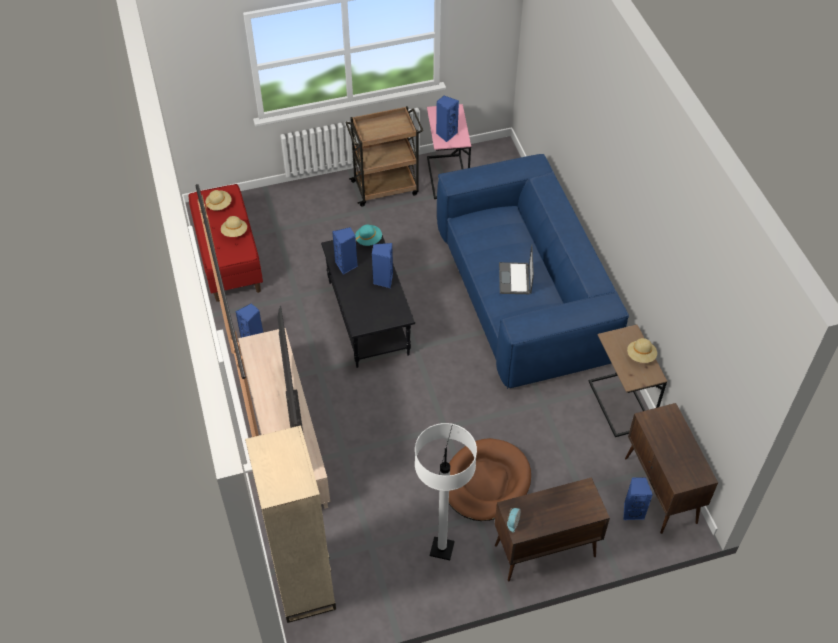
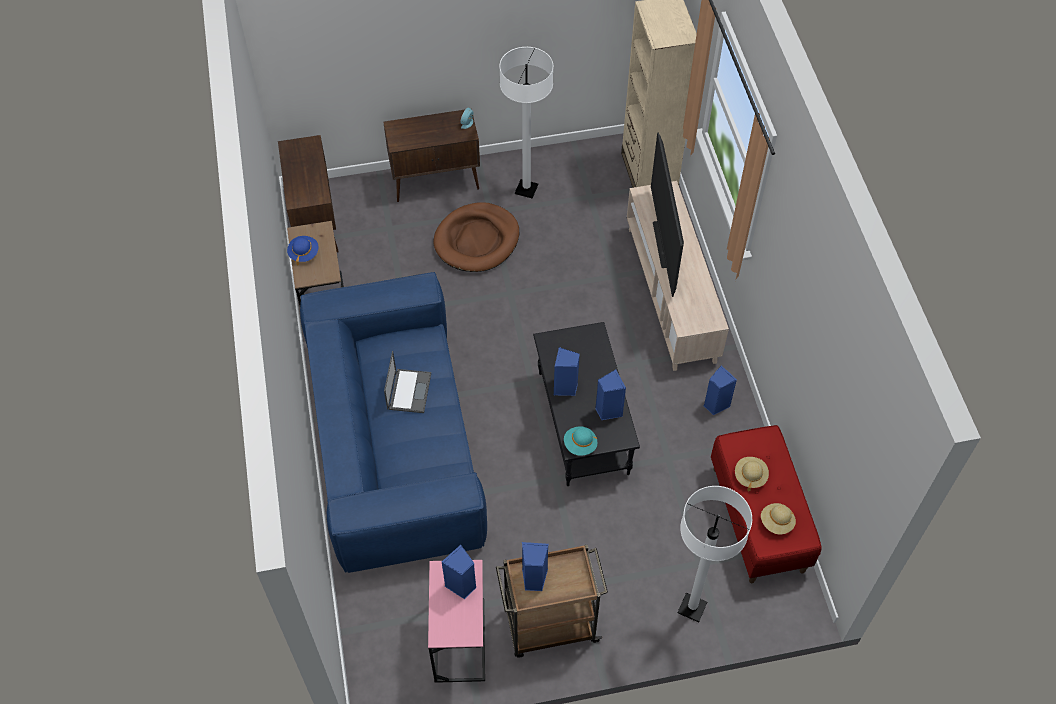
camera: 175 degrees left, 5 degrees up
(285, 203) = (692, 608): none -> white floor lamp
(632, 511) = (347, 207): blue speaker -> blue speaker (534, 579)
(641, 356) = (303, 253): beige hat -> blue hat

